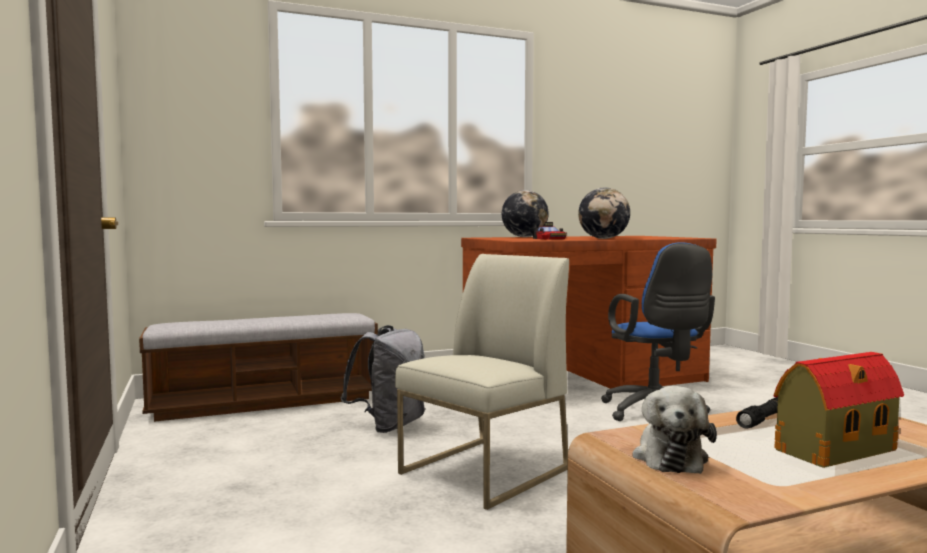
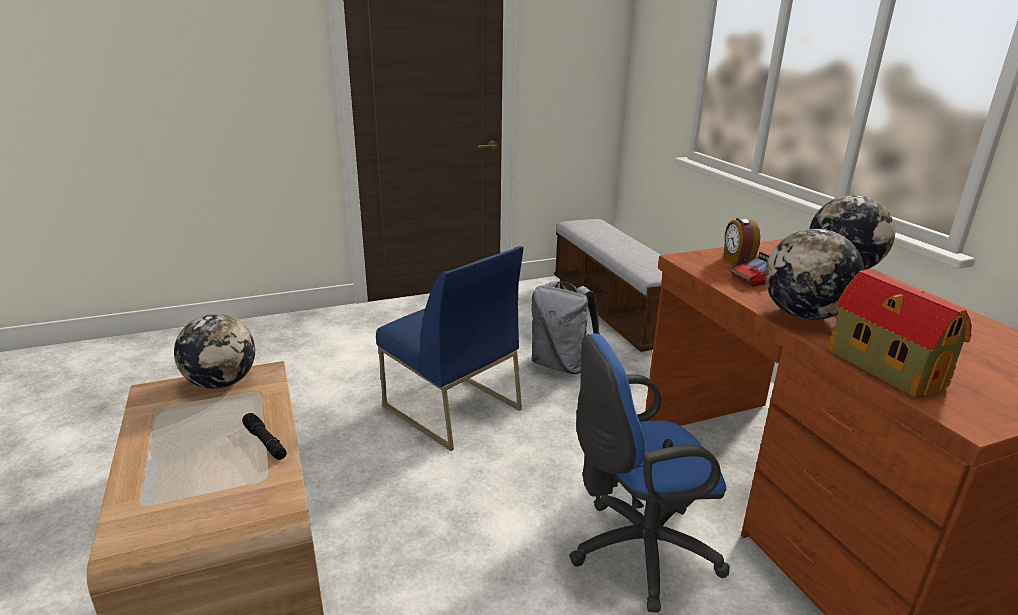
camera: 90 degrees right, 20 degrees up
(484, 472) = (450, 408): white chair -> blue chair
(519, 239) = (737, 261): none -> alarm clock
(669, 457) = (221, 383): plush toy -> globe
(833, 450) = (183, 451): toy house -> toy house (883, 366)

